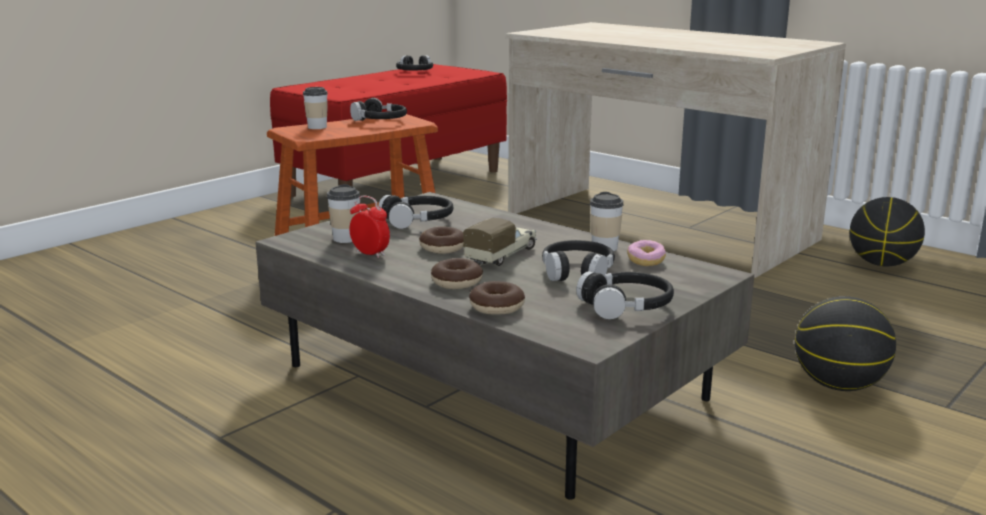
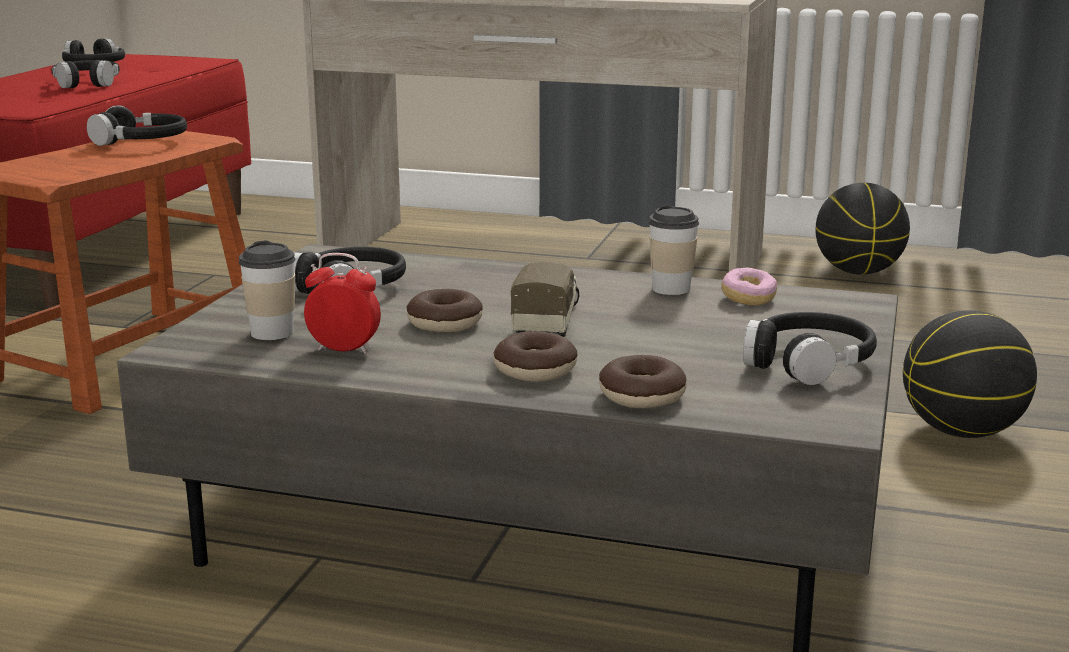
camera: 25 degrees left, 0 degrees up
(317, 127) = (46, 161): cup -> none
(577, 271) = (681, 327): black headphones -> black headphones (87, 83)

